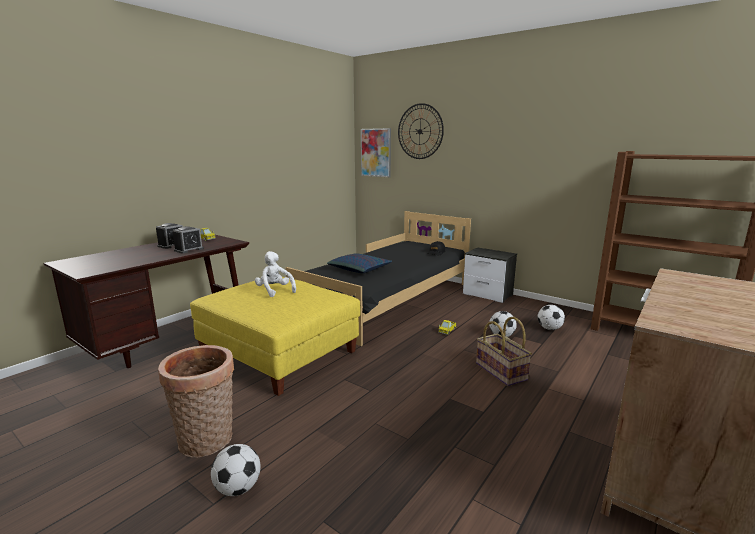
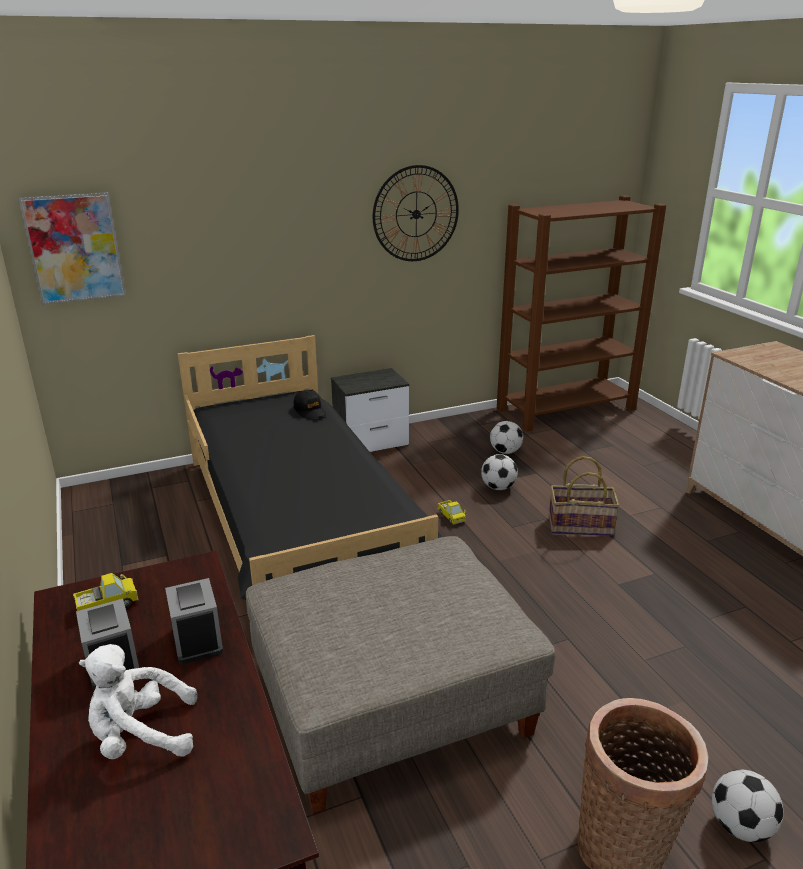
camera: 60 degrees left, 10 degrees up
(275, 291) = (375, 602): white plush toy -> white plush toy (140, 736)
(279, 353) = (393, 699): yellow ottoman -> grey ottoman
(360, 269) = (316, 494): blue pillow -> none
(420, 131) = (185, 195): wall clock -> wall clock (416, 214)

